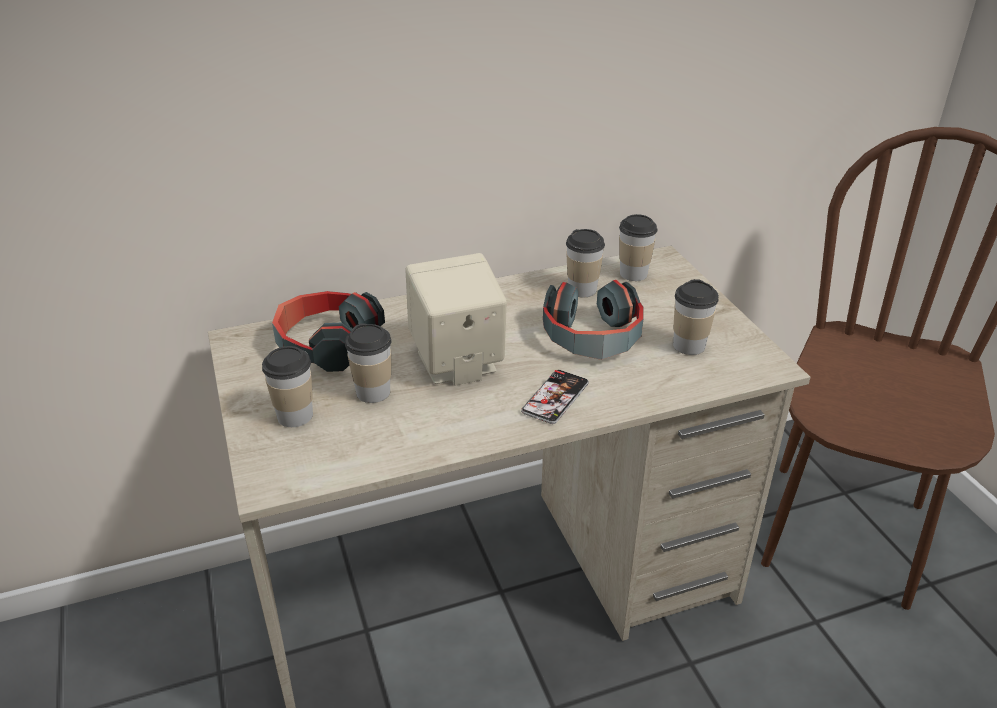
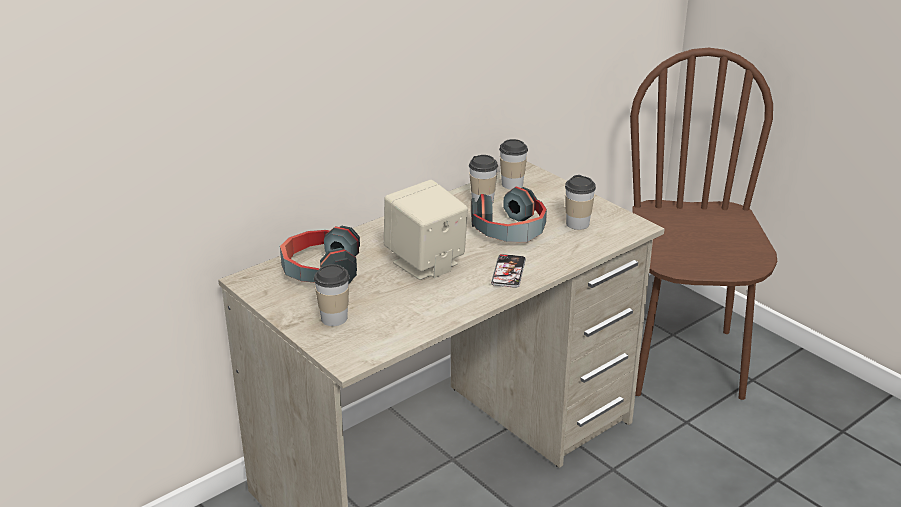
camera: 20 degrees left, 5 degrees down
(373, 392) = (379, 293): cup -> none

